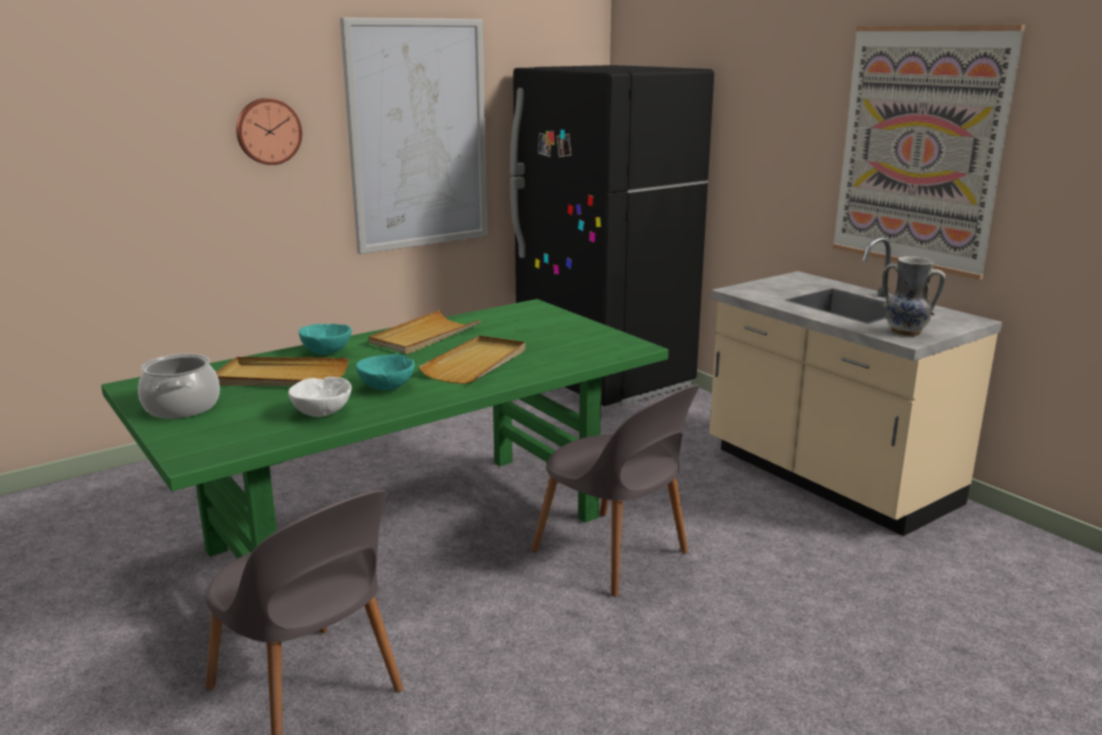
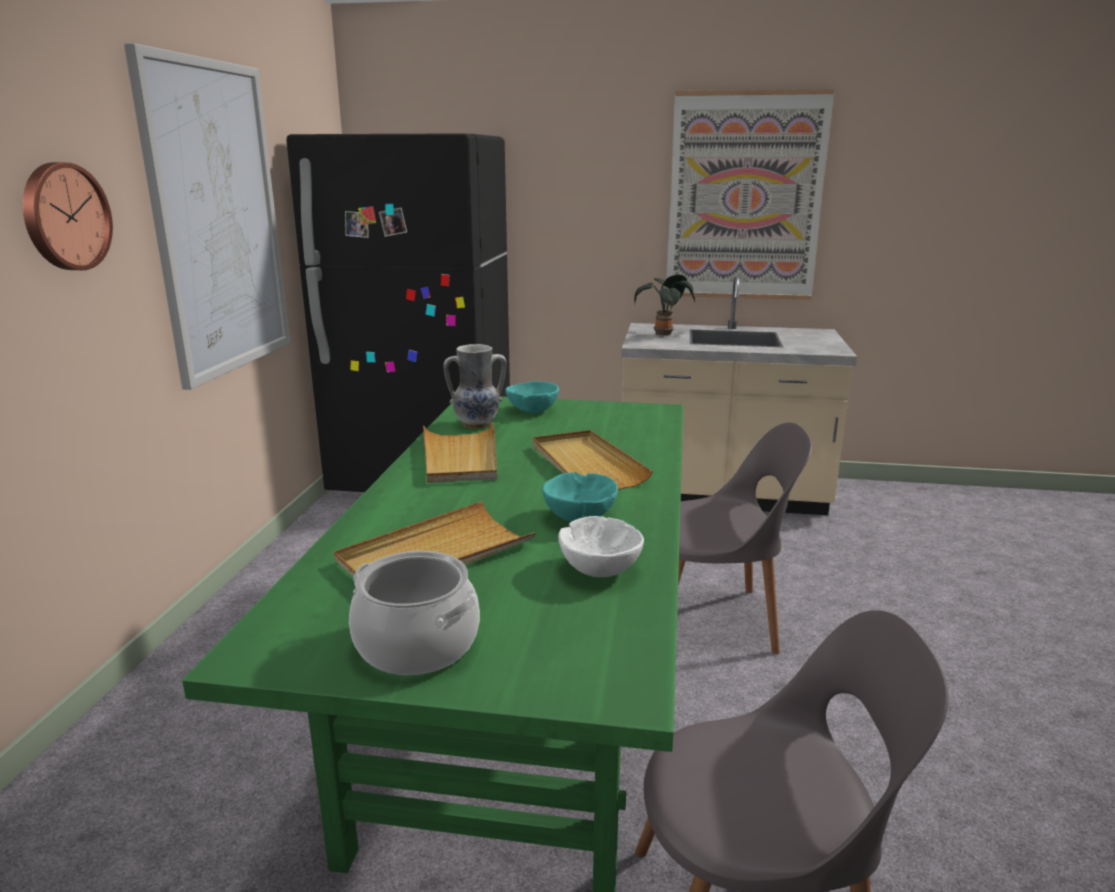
camera: 45 degrees left, 0 degrees up
(326, 352) = (402, 509): turquoise bowl -> turquoise bowl (532, 411)
(792, 286) = (664, 333): none -> potted plant
(905, 332) = (818, 347): vase -> vase (477, 425)

